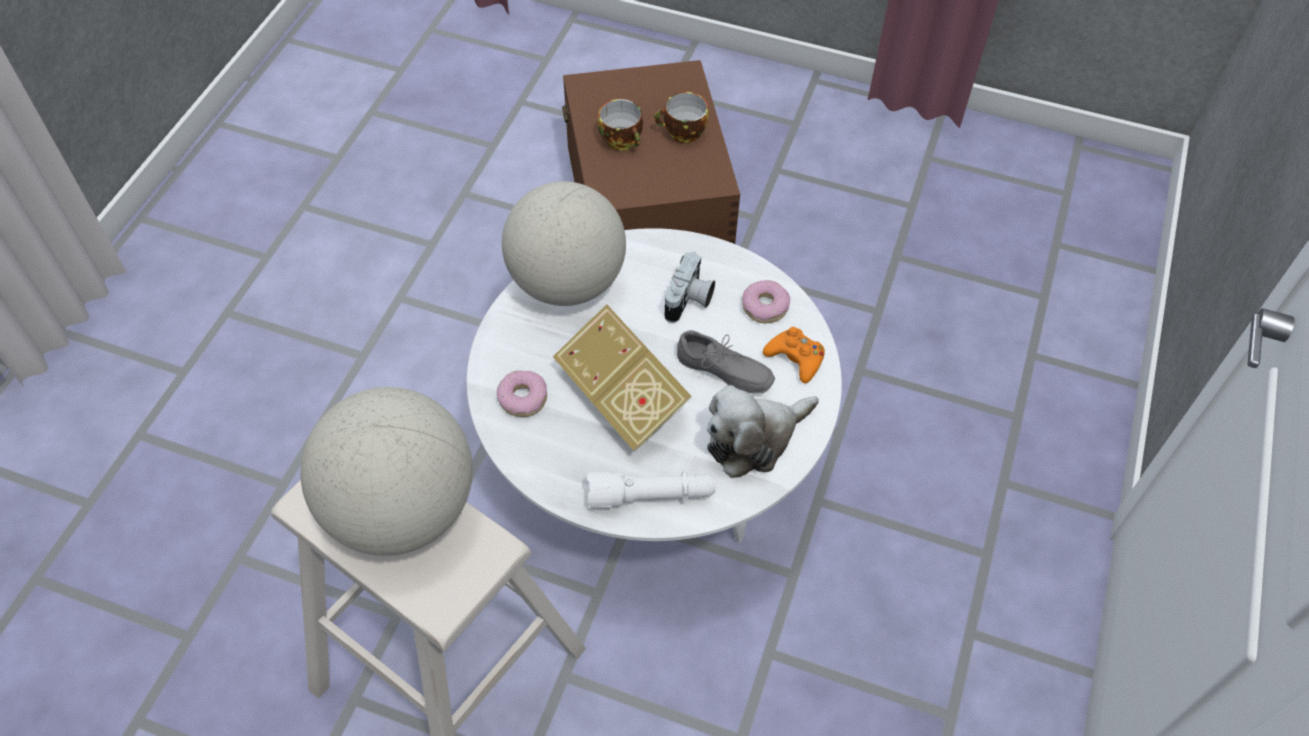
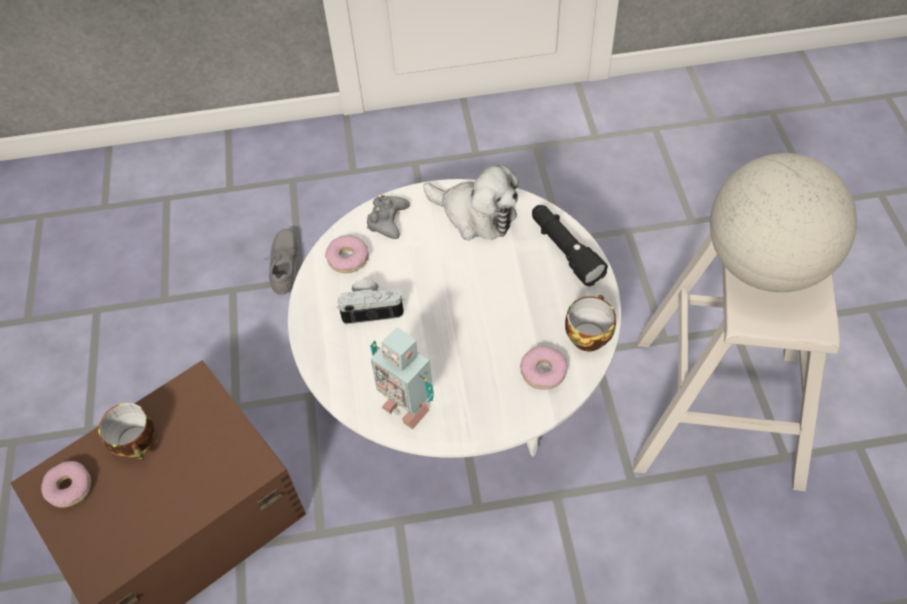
camera: 115 degrees left, 0 degrees up
(567, 283) = (407, 405): globe -> toy robot
(623, 140) = (171, 491): cup -> cup (587, 334)
(624, 396) = (494, 306): book -> none
(651, 496) = (564, 250): white flashlight -> black flashlight
(671, 88) = (69, 487): none -> donut
(723, 373) = (430, 256): grey shoe -> grey shoe (287, 265)
(795, 358) = (387, 221): orange game controller -> grey game controller

